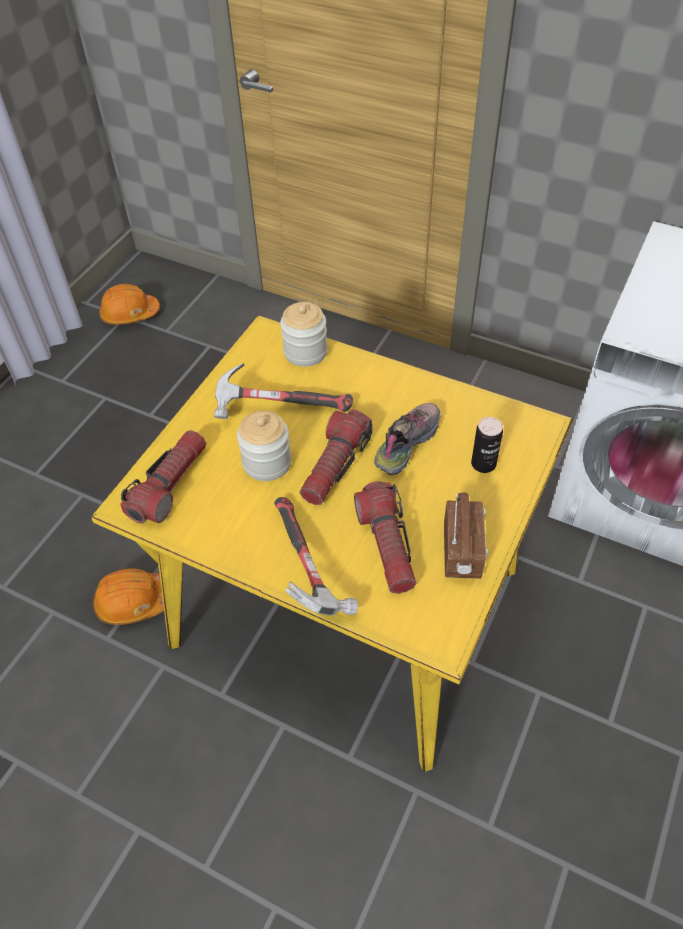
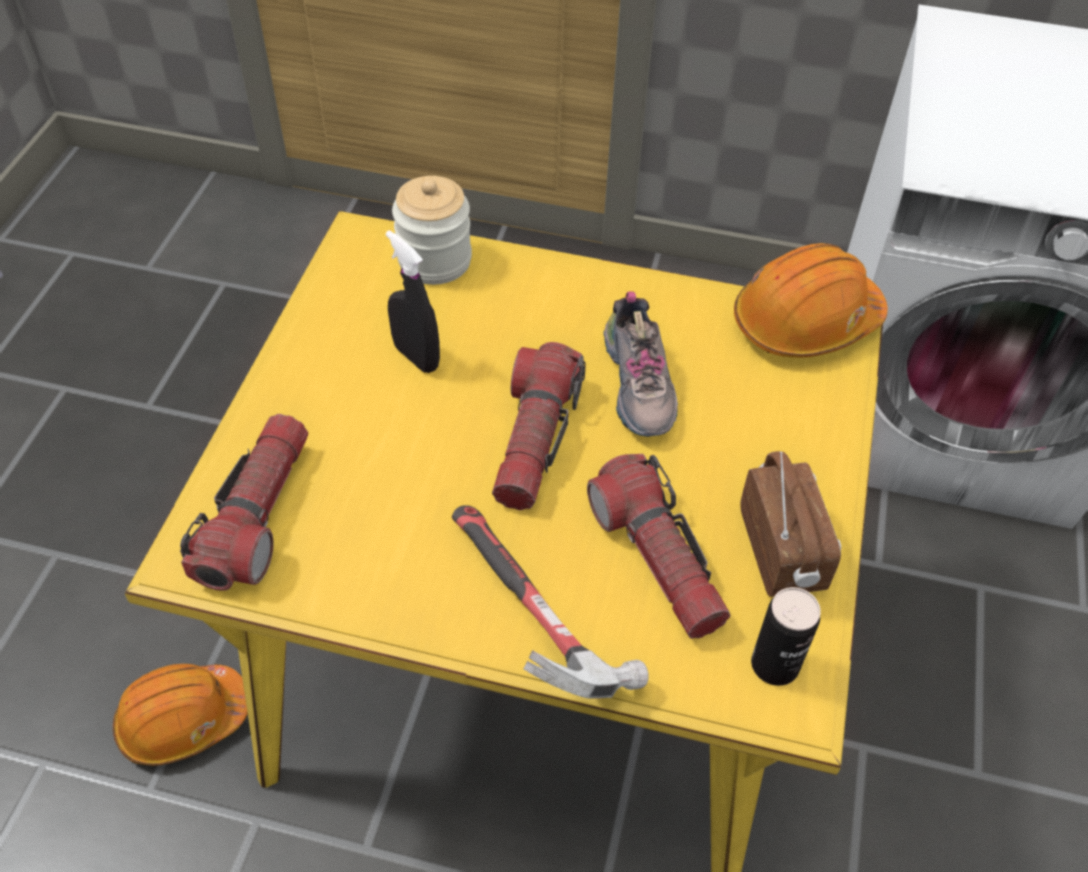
camera: 15 degrees left, 0 degrees up
(130, 314) = (80, 248): orange hard hat -> orange hard hat (805, 322)
(267, 463) = (418, 451): jar -> none
(280, 408) = (416, 357): hammer -> black spray bottle
(406, 443) = (641, 385): shoe -> shoe turned 150 degrees clockwise
(483, 464) = (772, 402): can -> can (775, 665)

